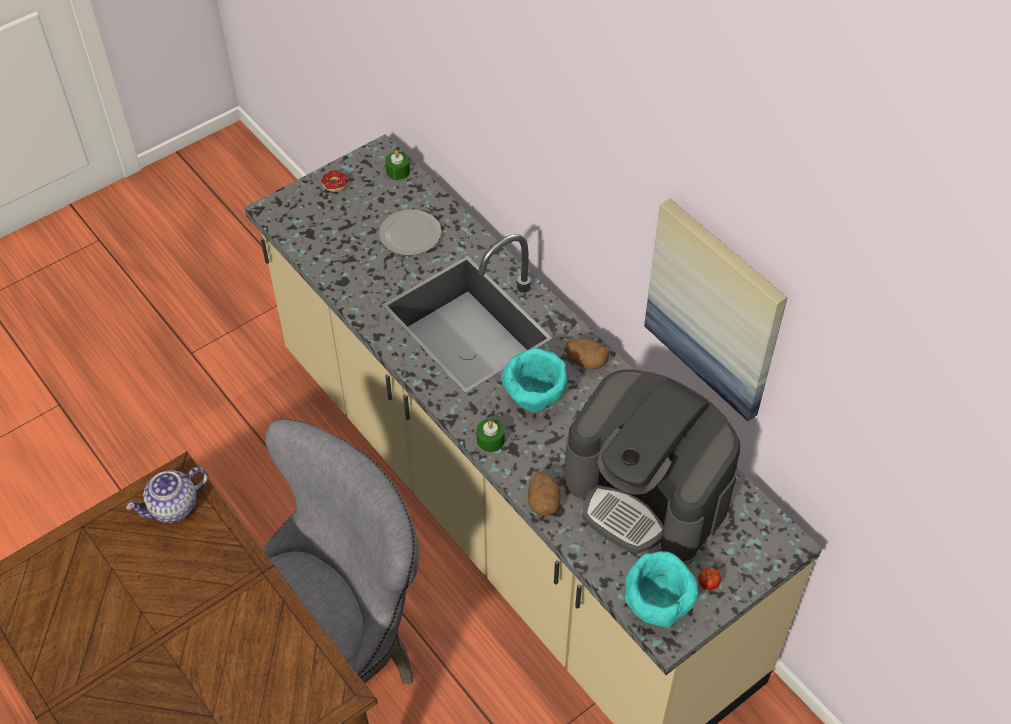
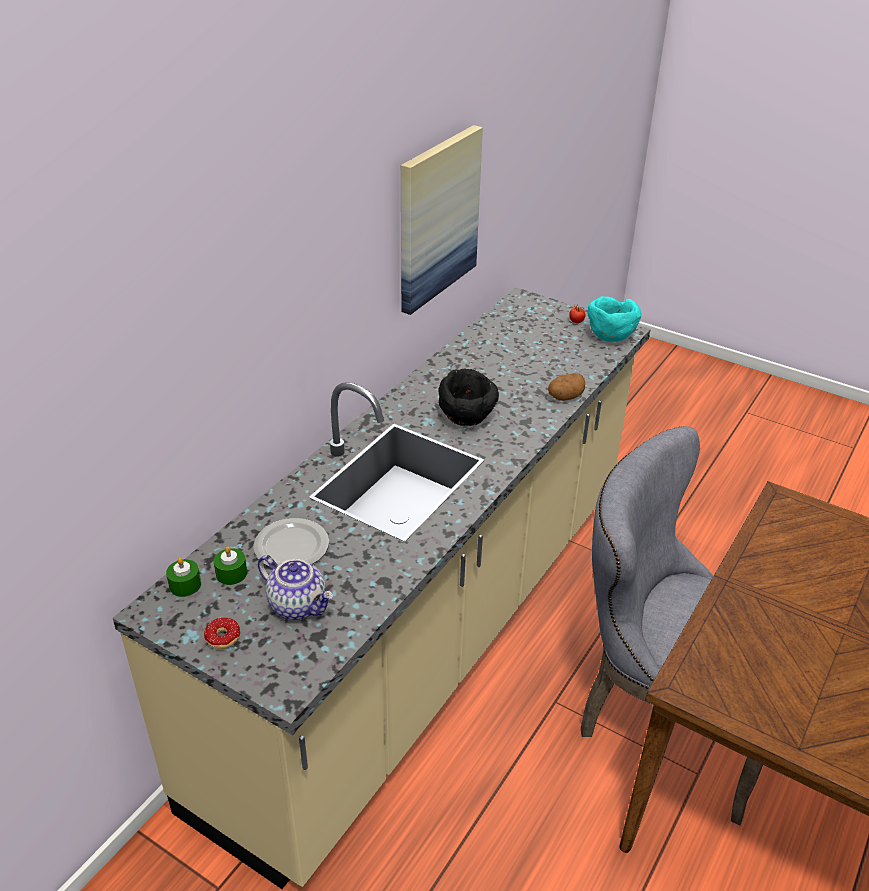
camera: 110 degrees left, 15 degrees down
(173, 507) = (717, 674): teapot -> teapot (298, 605)
(490, 440) = (525, 435): green candle -> green candle (231, 573)
(535, 399) = (467, 420): turquoise bowl -> black bowl
(586, 361) = (410, 401): potato -> none
(647, 493) = (522, 354): coffee machine -> none

